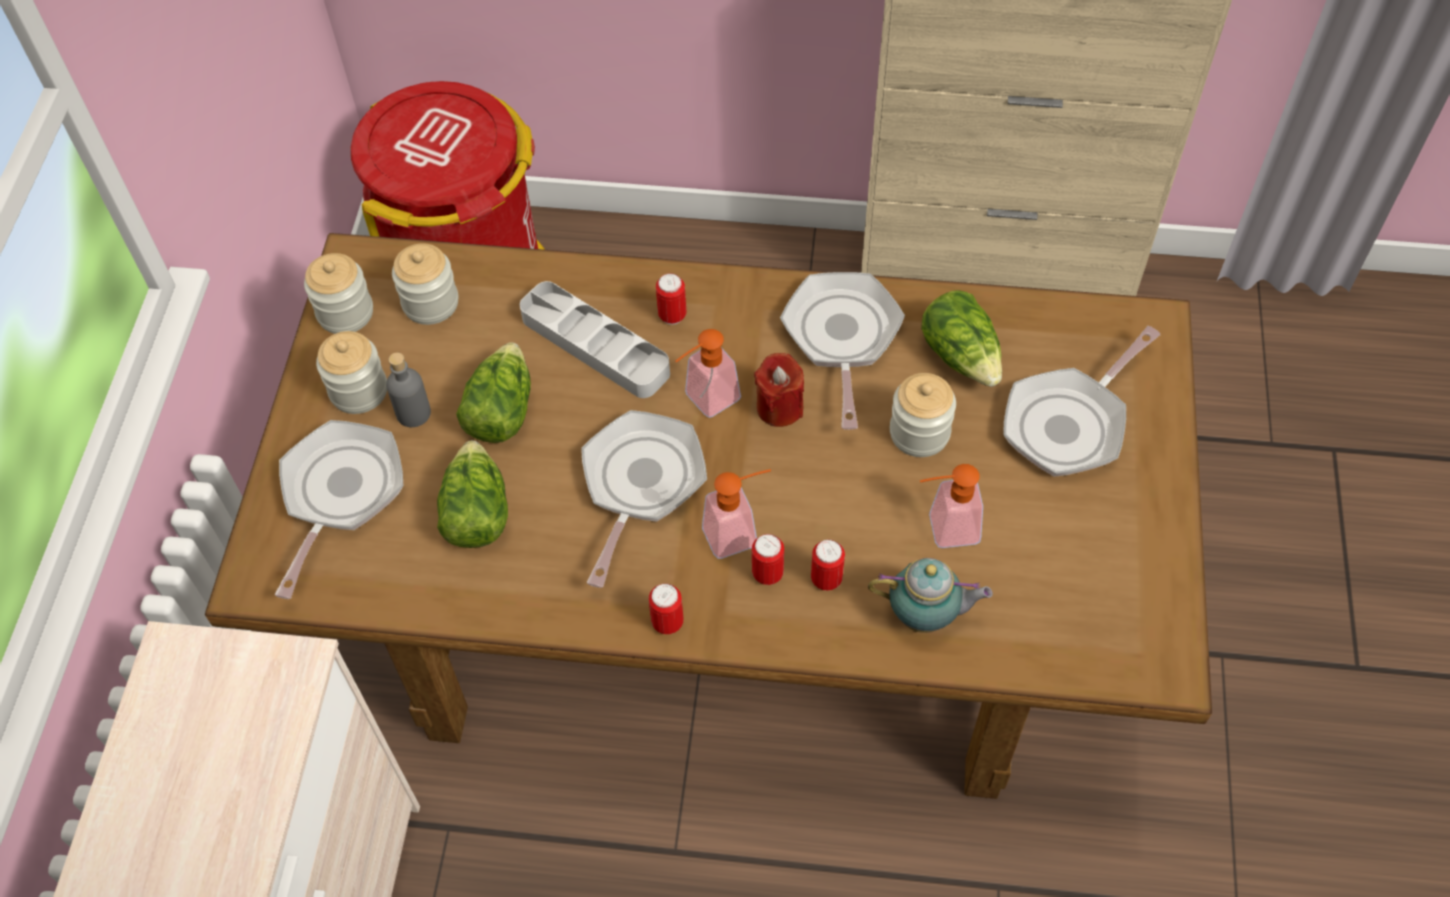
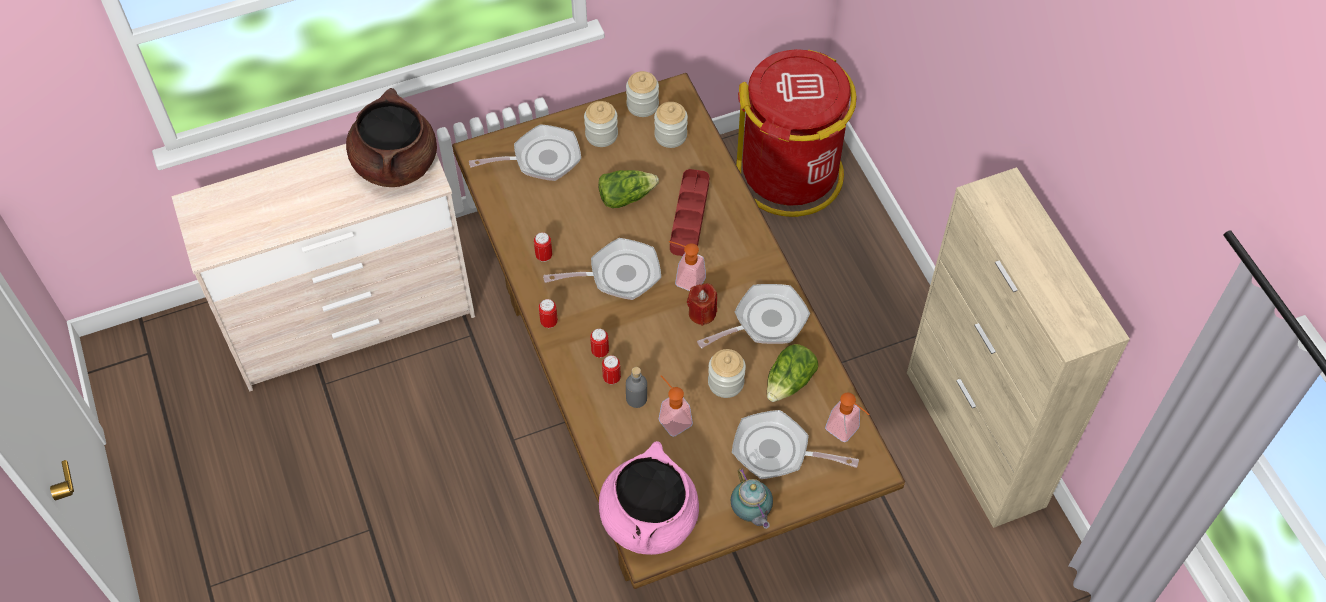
camera: 60 degrees right, 0 degrees up
(209, 706) = (396, 164): none -> brown cooking pot
(413, 413) = (602, 163): grey bottle -> grey bottle (636, 398)
(475, 512) = (563, 216): lettuce -> none
(595, 345) = (689, 216): grey tray -> red tray
(672, 315) = (729, 240): can -> can (544, 256)
(739, 533) = (616, 329): soap dispenser -> soap dispenser (846, 431)
(926, 617) = (615, 430): teapot -> teapot (750, 513)
(1107, 641) = (649, 518): none -> pink cooking pot

